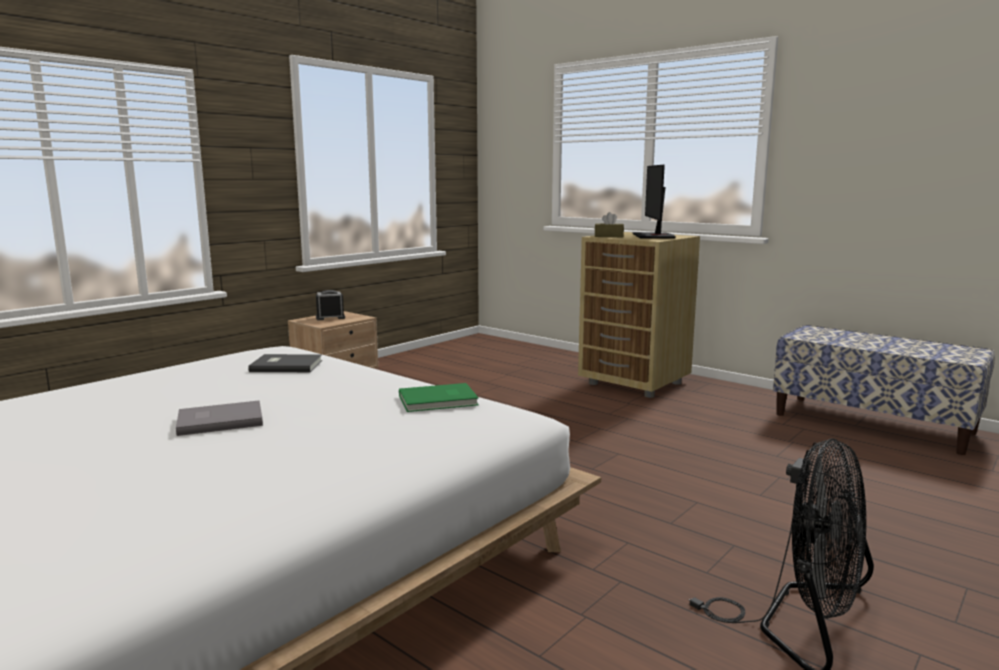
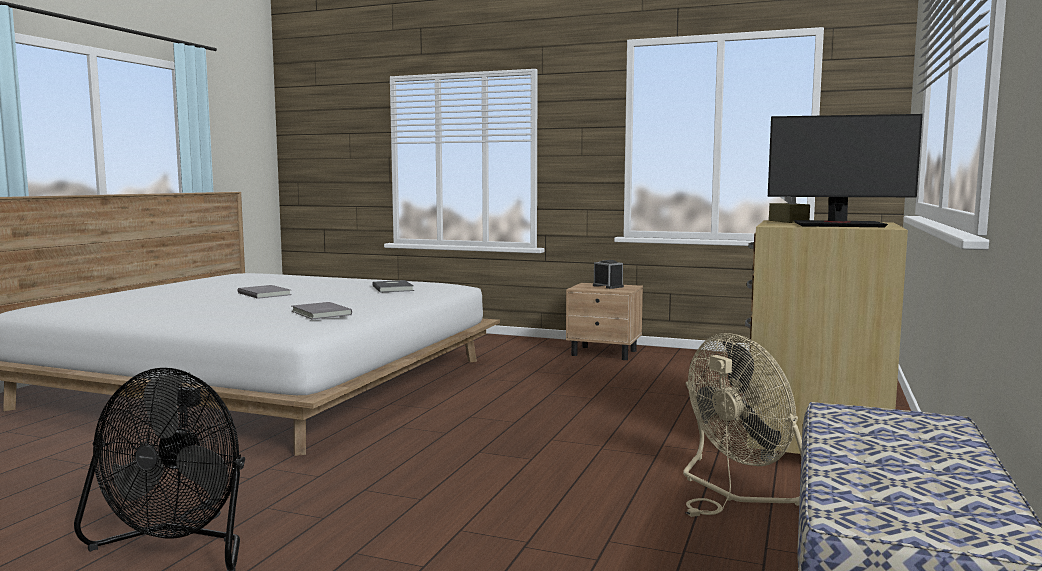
camera: 70 degrees right, 5 degrees down
(439, 400) = (320, 313): green book -> grey book
(654, 236) = (838, 225): monitor -> monitor turned 150 degrees counterclockwise
(694, 413) = (728, 487): none -> beige fan

